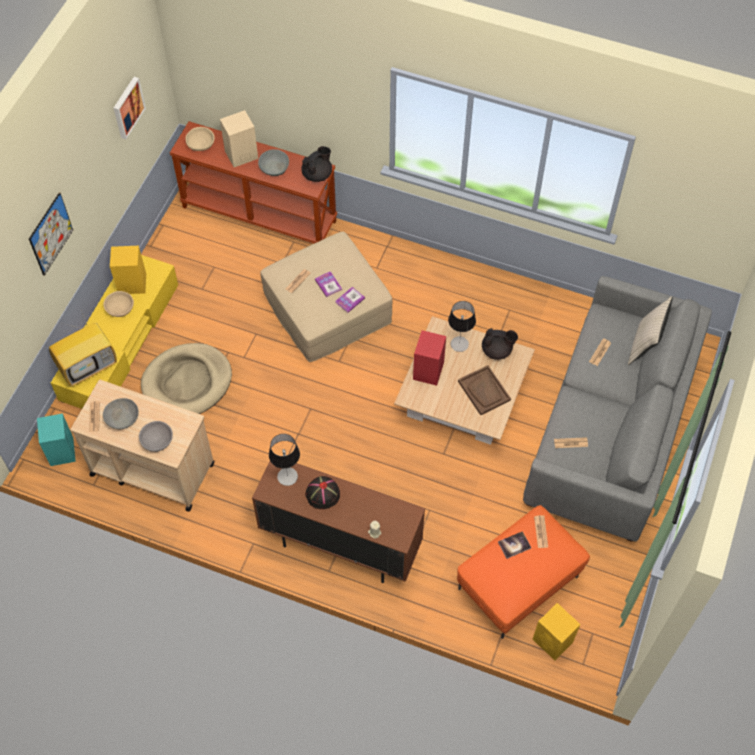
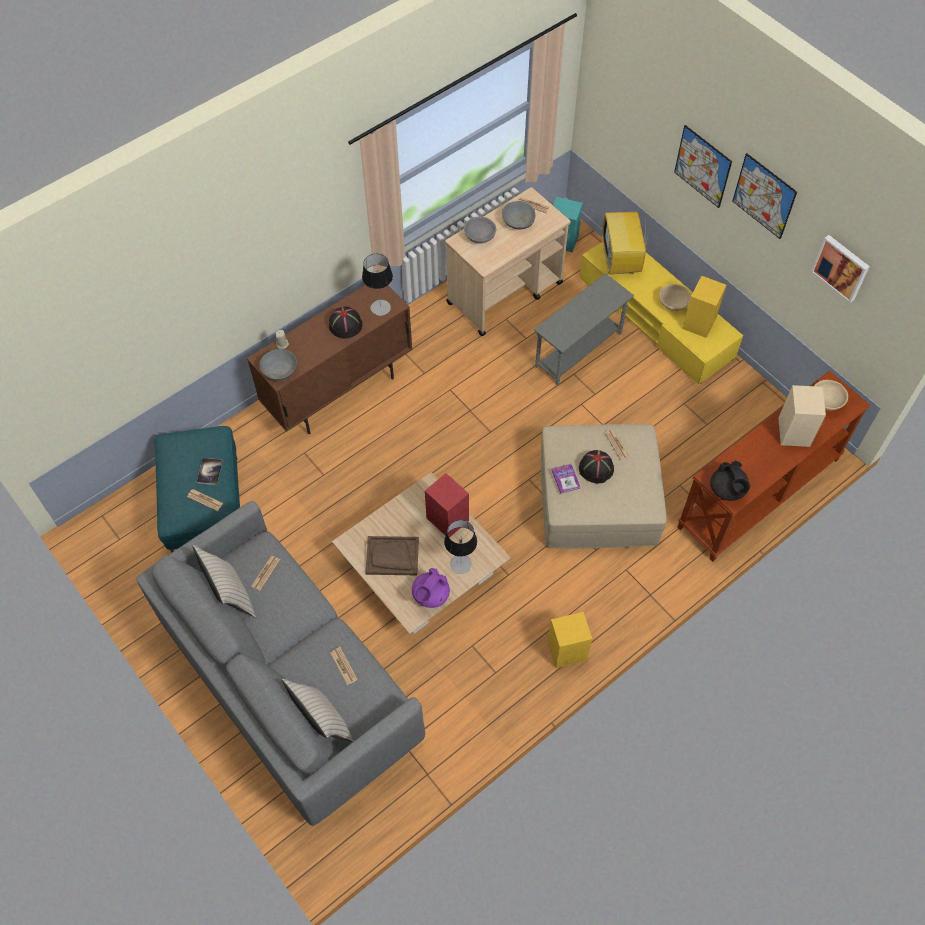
camera: 120 degrees right, 0 degrees up
(81, 167) = (764, 196): none -> picture
(187, 382) = (579, 350): beige dog bed -> grey side table
(274, 168) = (757, 453): grey bowl -> grey bowl (280, 371)
(328, 284) = (596, 468): book -> black hat
(497, 350) = (430, 595): black teapot -> purple teapot
(518, 584) = (205, 506): orange ottoman -> turquoise ottoman
(553, 641) = (137, 504): yellow speaker -> yellow speaker (566, 651)
(604, 457) = (230, 594): none -> beige pillow

